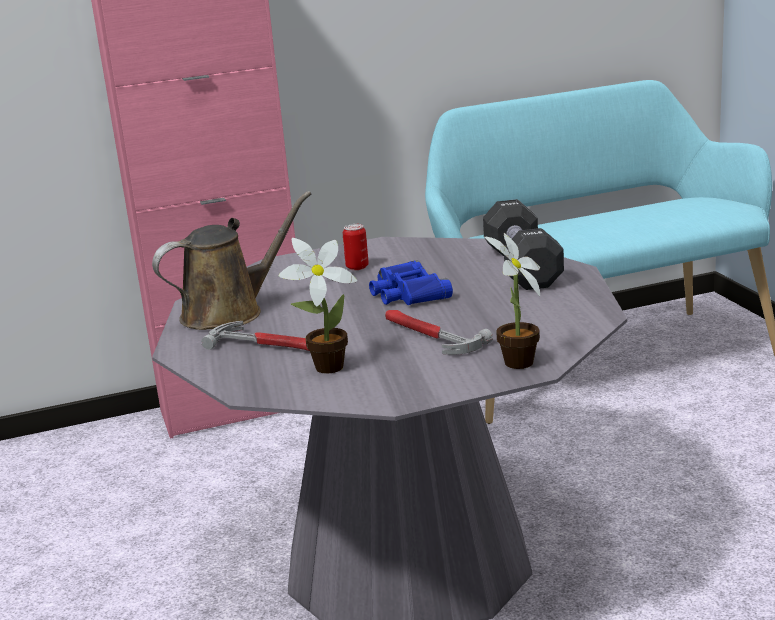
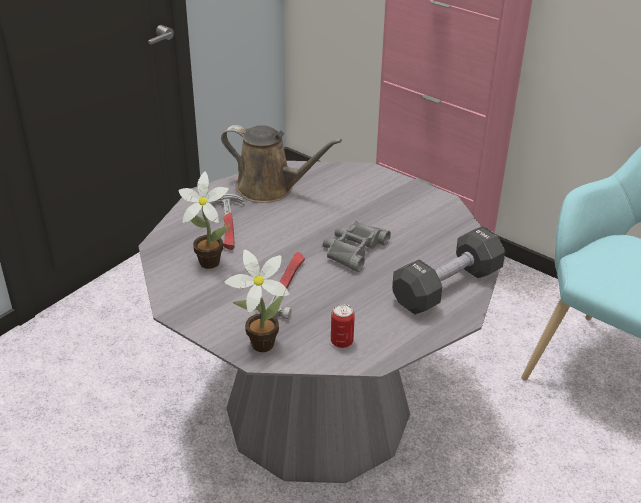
camera: 55 degrees right, 15 degrees up
(357, 267) = (386, 208): can -> can (341, 342)
(407, 293) = (353, 249): blue binoculars -> grey binoculars

